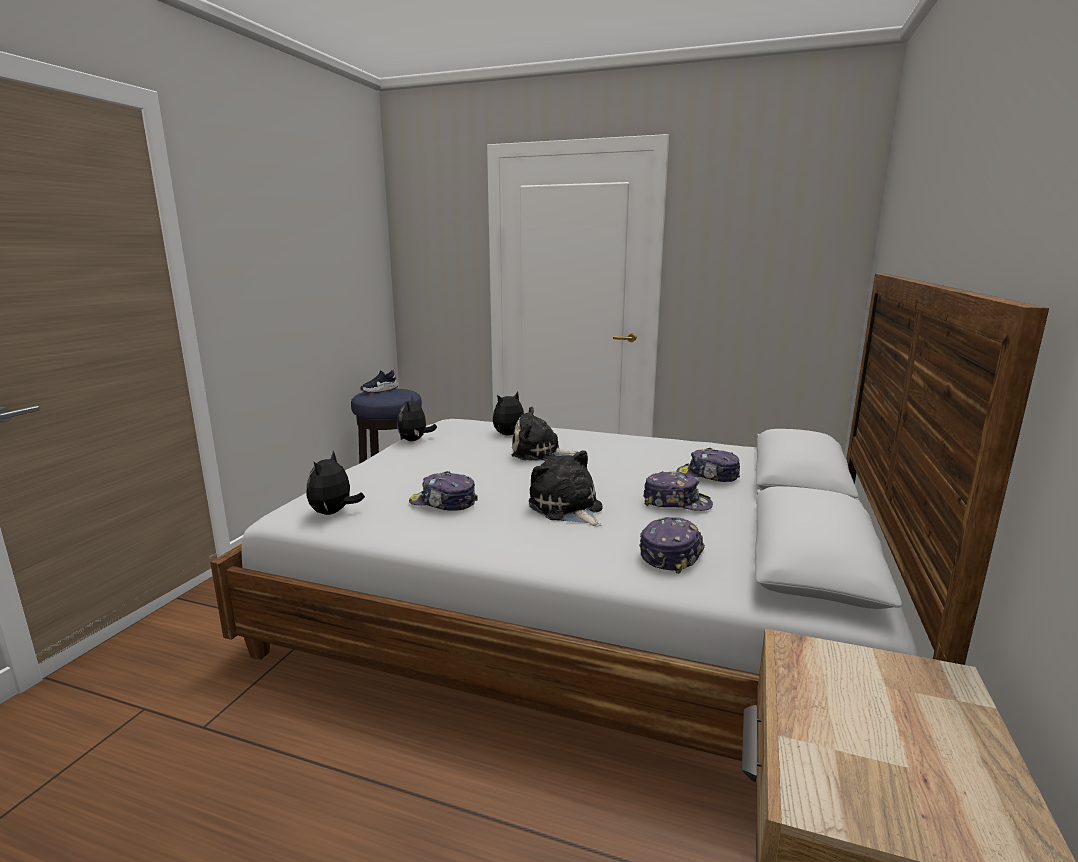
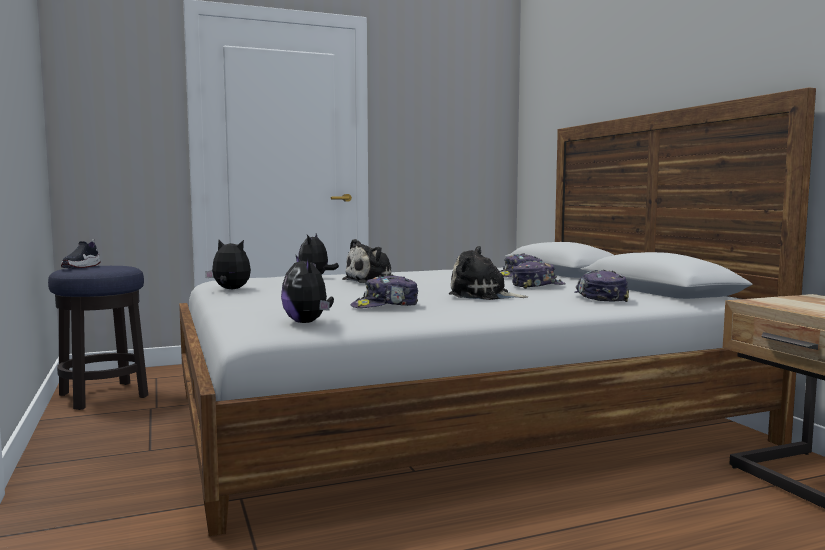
camera: 40 degrees left, 10 degrees down
(415, 440) = (230, 289): plush toy -> plush toy turned 150 degrees clockwise

